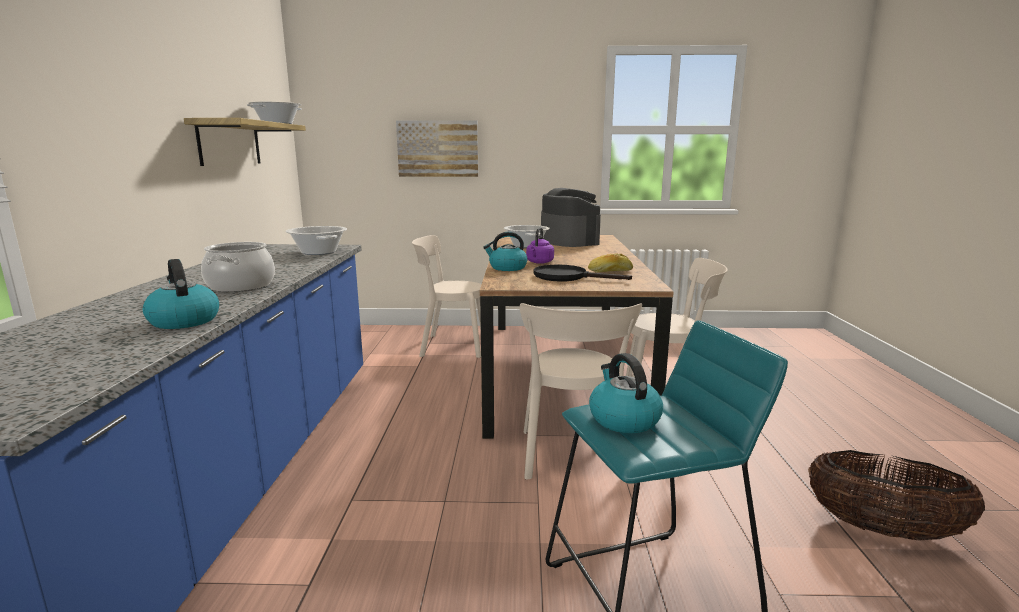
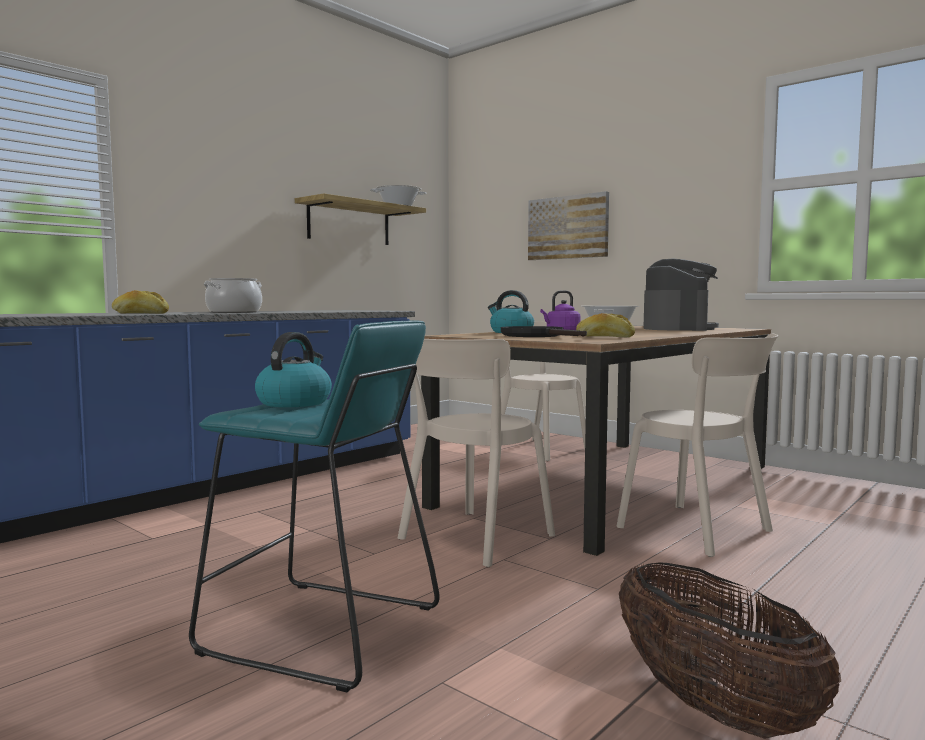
camera: 40 degrees right, 10 degrees down
(183, 321) = (140, 313): kettle -> bread
(318, 252) = (360, 310): cooking pot -> none

